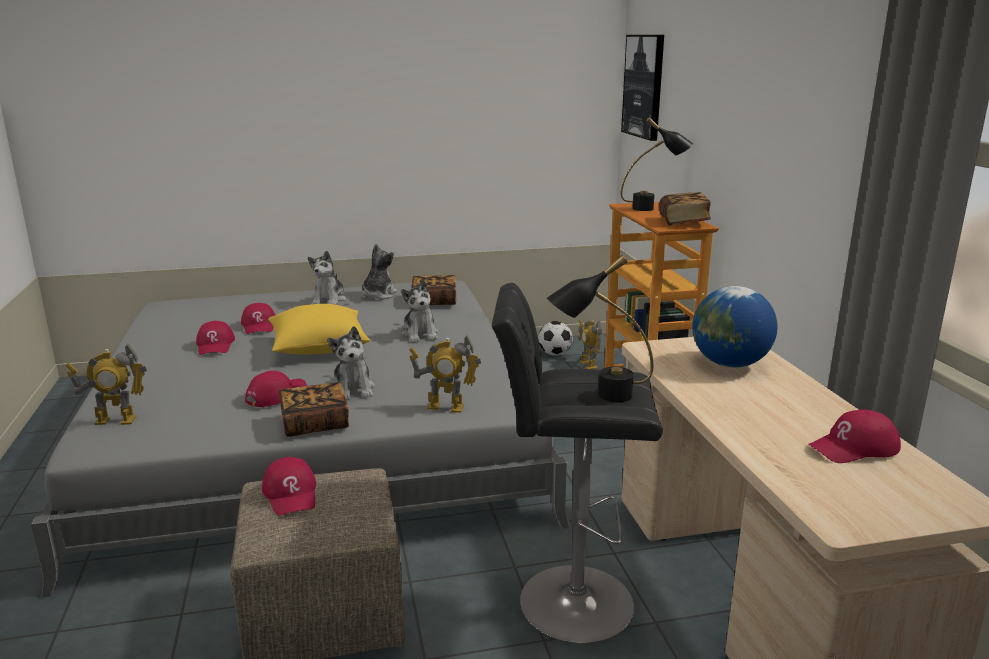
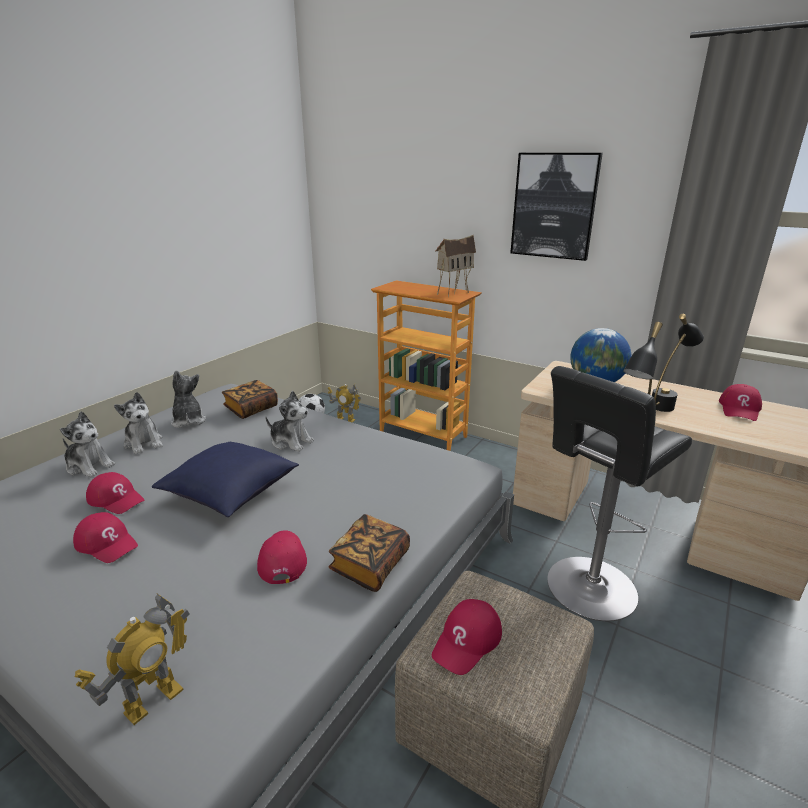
camera: 45 degrees left, 5 degrees up
(291, 494) = (467, 640): red cap -> red cap turned 105 degrees clockwise
(319, 348) = (231, 494): yellow pillow -> blue pillow
(353, 389) = (336, 516): plush toy -> plush toy (89, 466)
(445, 407) = (432, 493): toy robot -> none
(644, 86) = (347, 189): picture -> picture (554, 206)
(653, 209) = (408, 286): black table lamp -> black table lamp (666, 403)
(683, 222) = (453, 292): book -> toy house

